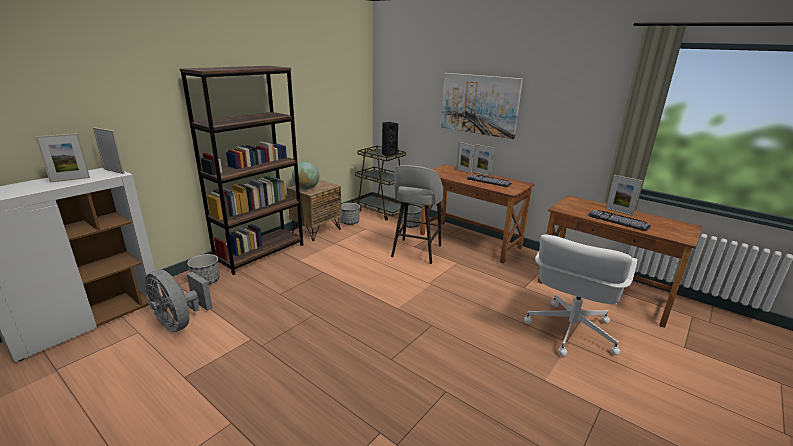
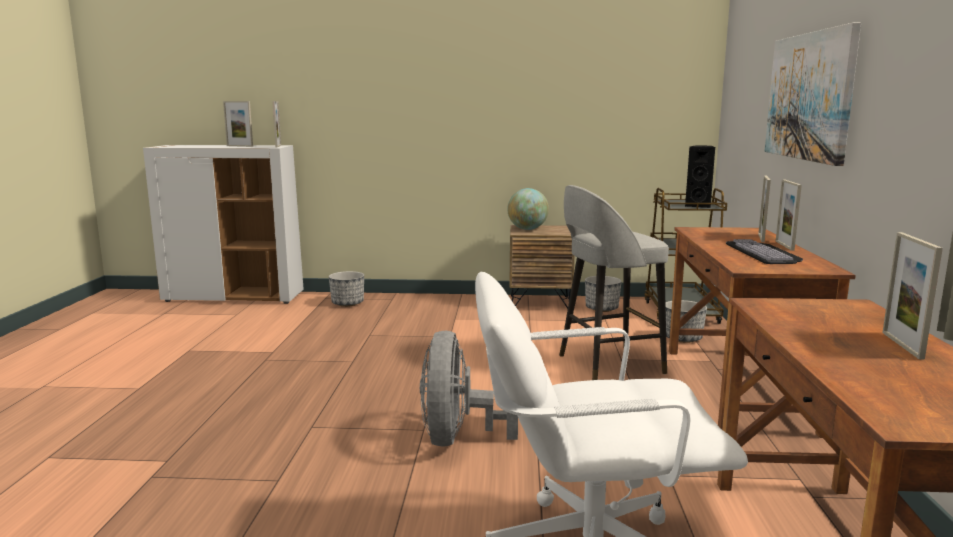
camera: 55 degrees right, 10 degrees down
(180, 322) = (267, 320): grey fan -> grey fan (460, 438)
(261, 253) = (436, 301): brown bookcase -> none
(619, 220) = (842, 349): keyboard -> none

